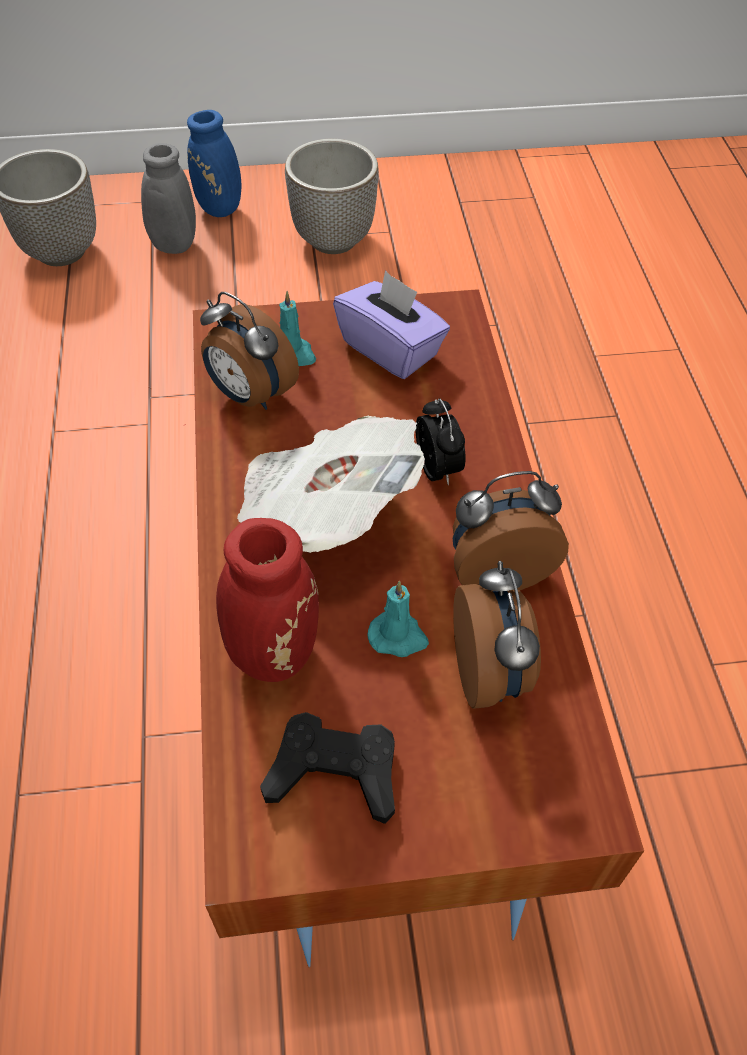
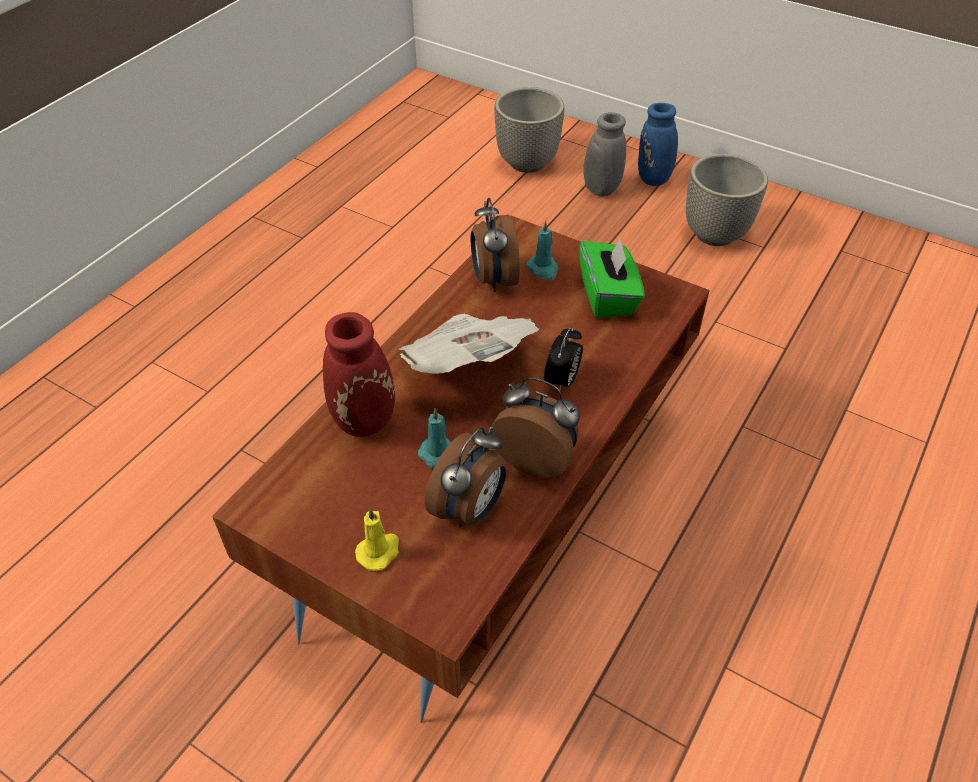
camera: 40 degrees right, 5 degrees down
(334, 771) = (334, 499): black game controller -> none
(391, 349) = (608, 296): purple tissue box -> green tissue box
(447, 792) = (379, 551): none -> yellow candle

